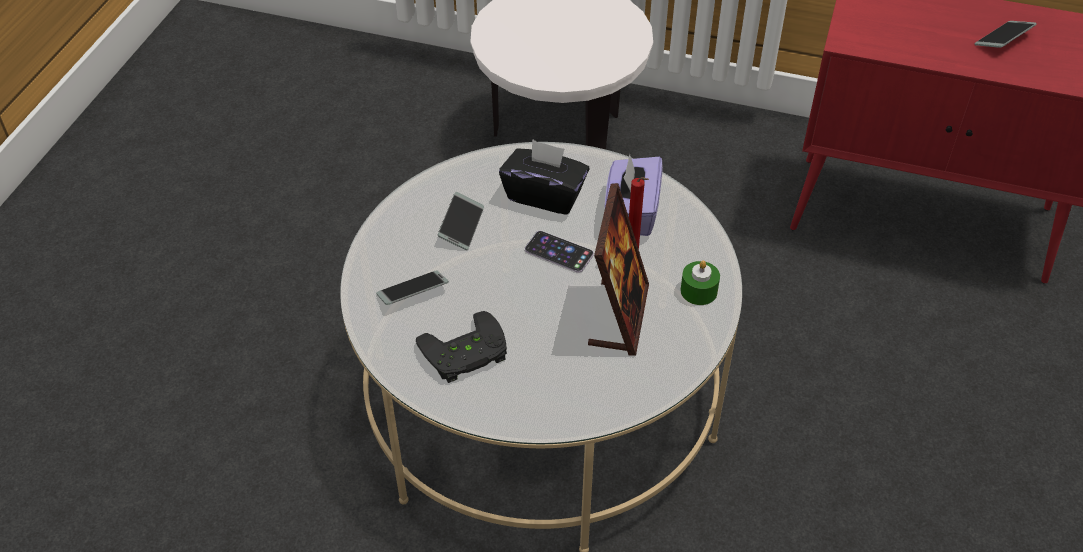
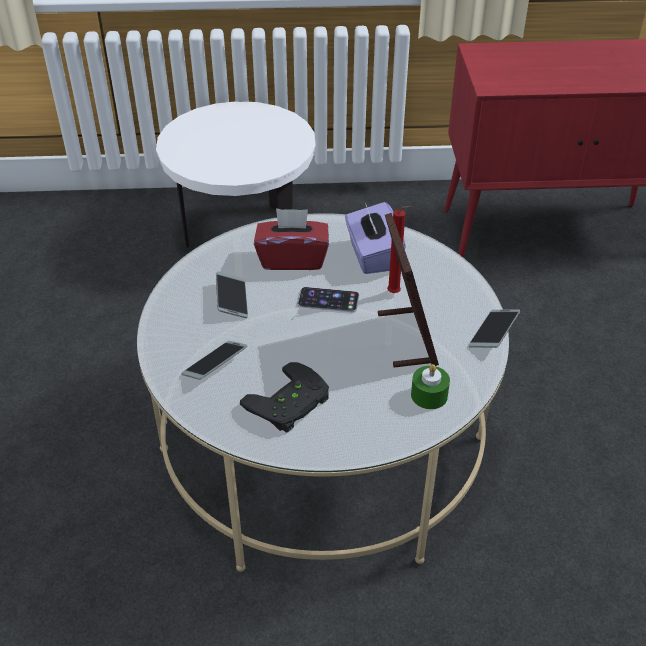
camera: 20 degrees left, 5 degrees down
(544, 195) = (292, 259): black tissue box -> red tissue box
(698, 291) = (461, 301): green candle -> green candle (429, 395)
(1003, 39) = (601, 65): phone -> phone (493, 333)

